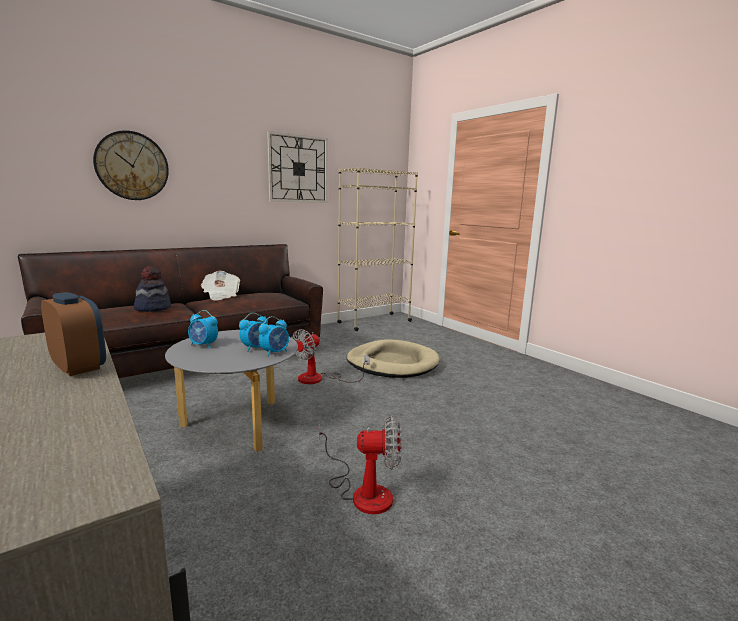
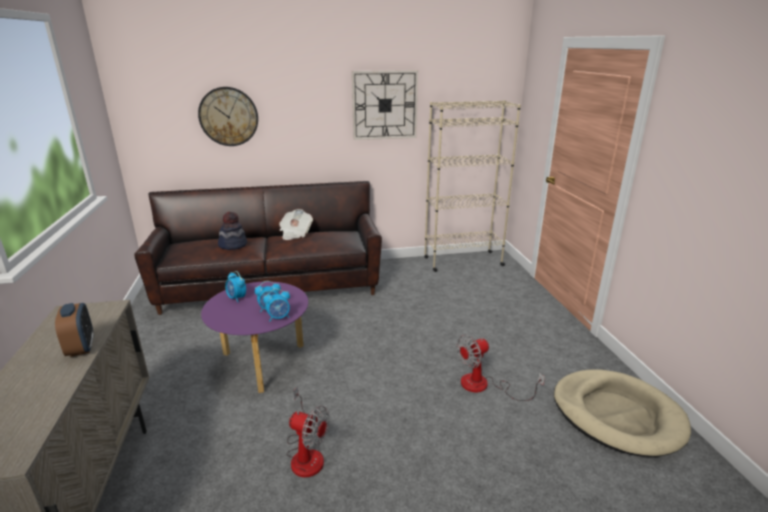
camera: 25 degrees right, 10 degrees up
(238, 424) = (263, 362): grey coffee table -> purple coffee table
(319, 379) = (356, 328): fan -> fan (484, 386)
(392, 363) = (437, 321): beige dog bed -> beige dog bed (617, 415)

